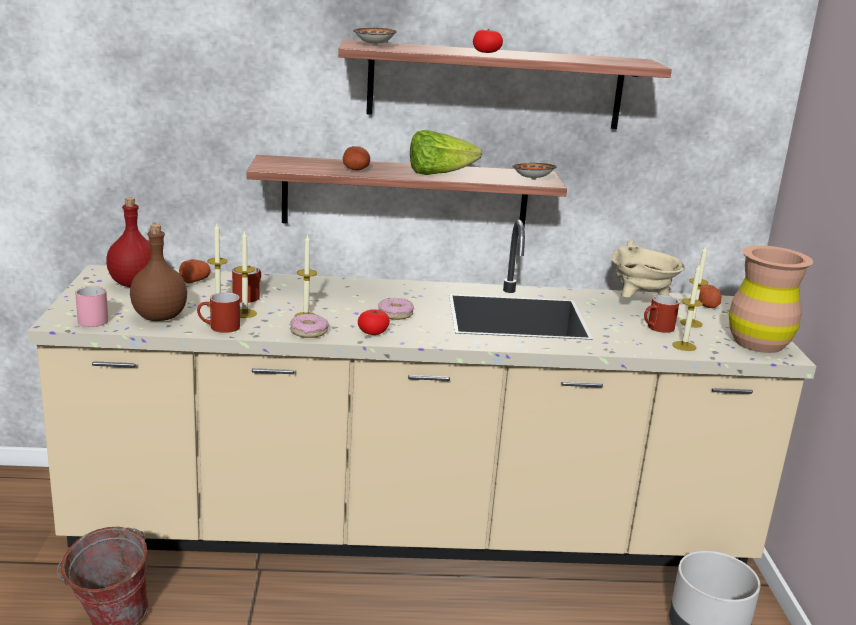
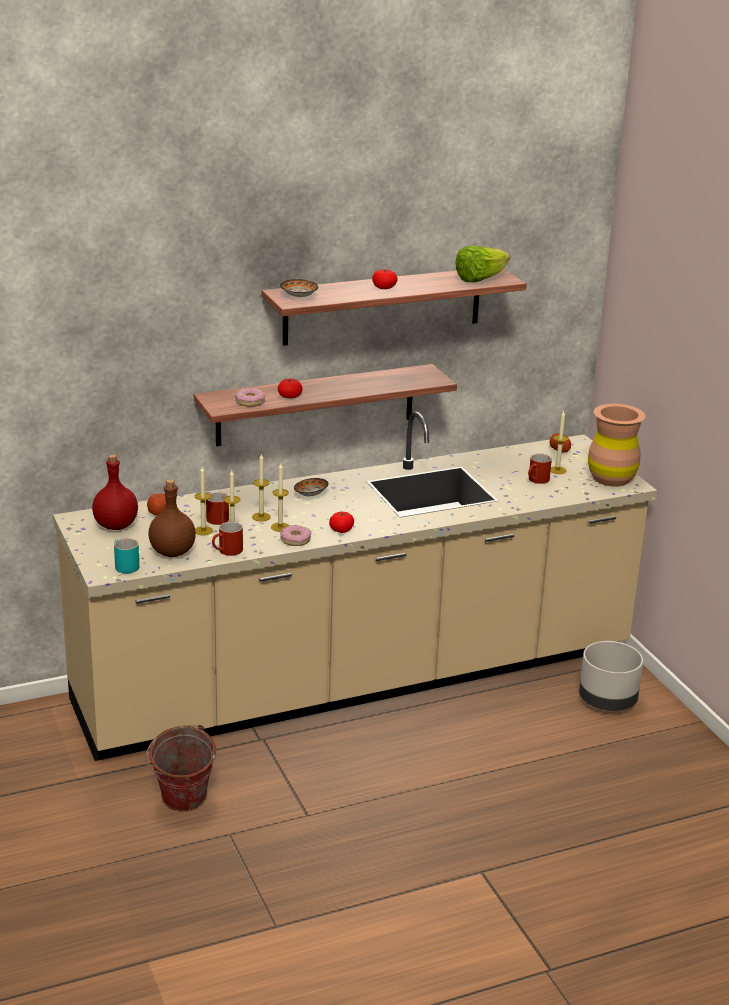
camera: 20 degrees left, 5 degrees up
(92, 319) = (124, 566): pink mug -> turquoise mug
(356, 170) = (289, 396): potato -> tomato
(395, 314) = (343, 509): donut -> donut (250, 402)
(438, 174) = (354, 388): lettuce -> lettuce (480, 279)
(533, 179) = (425, 378): bowl -> bowl (311, 495)
(640, 304) = (511, 460): beige cooking pot -> none
(684, 346) = (563, 492): candle -> candle (261, 517)

